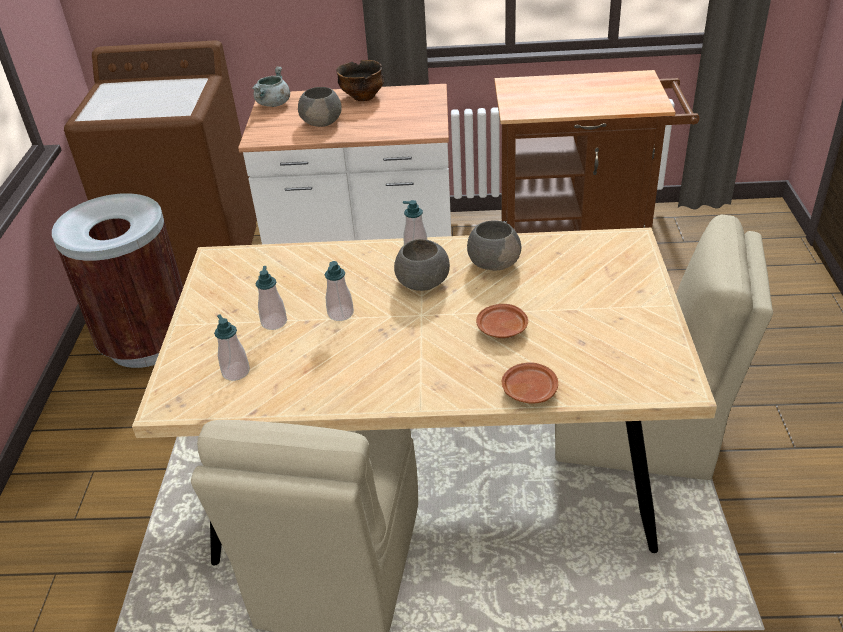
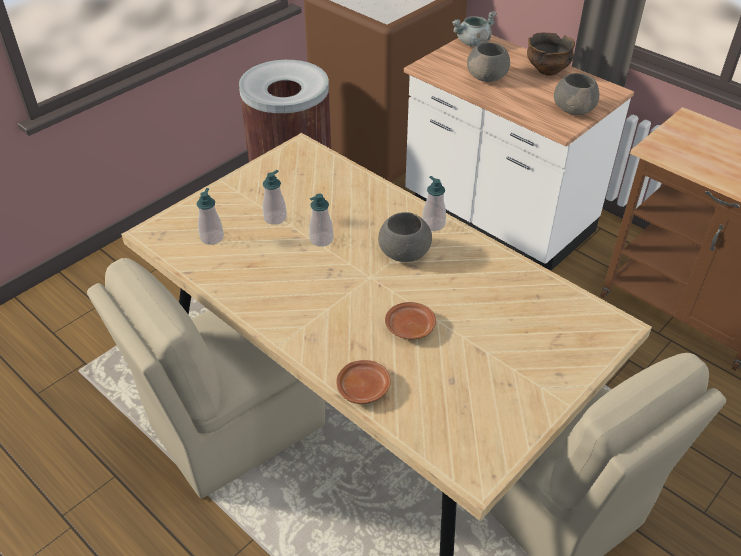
camera: 40 degrees right, 5 degrees up
(493, 262) = (476, 271): grey bowl -> grey bowl (574, 109)

